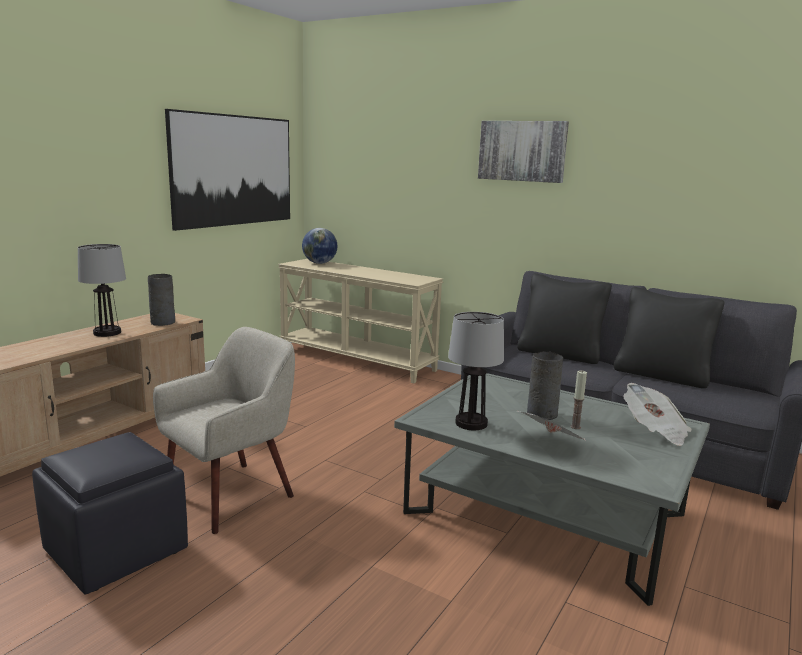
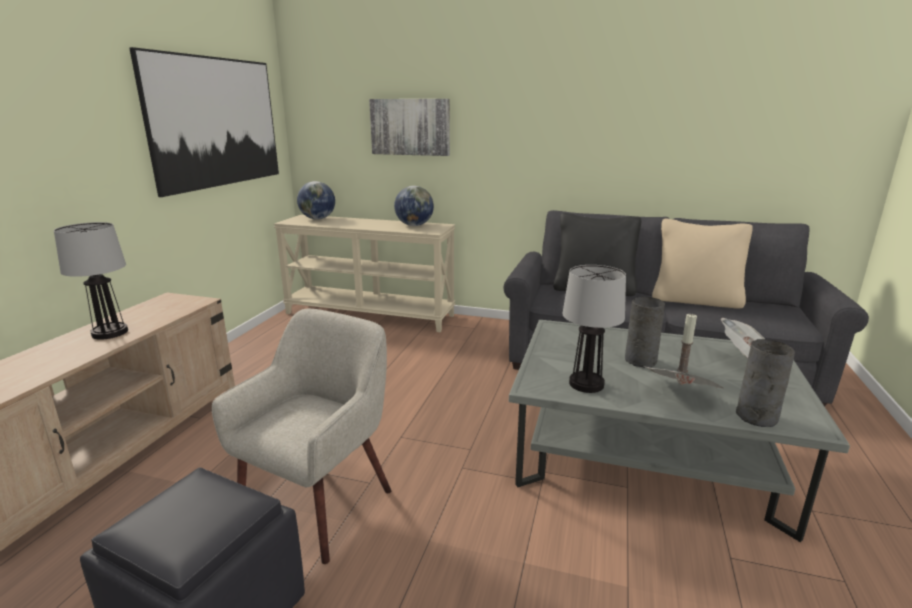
camera: 15 degrees left, 5 degrees up
(162, 322) = (173, 309): grey vase -> grey vase (755, 417)
(402, 276) = (414, 225): none -> globe
(522, 151) = (532, 89): picture -> picture (410, 127)
(661, 376) = (695, 300): black pillow -> beige pillow

